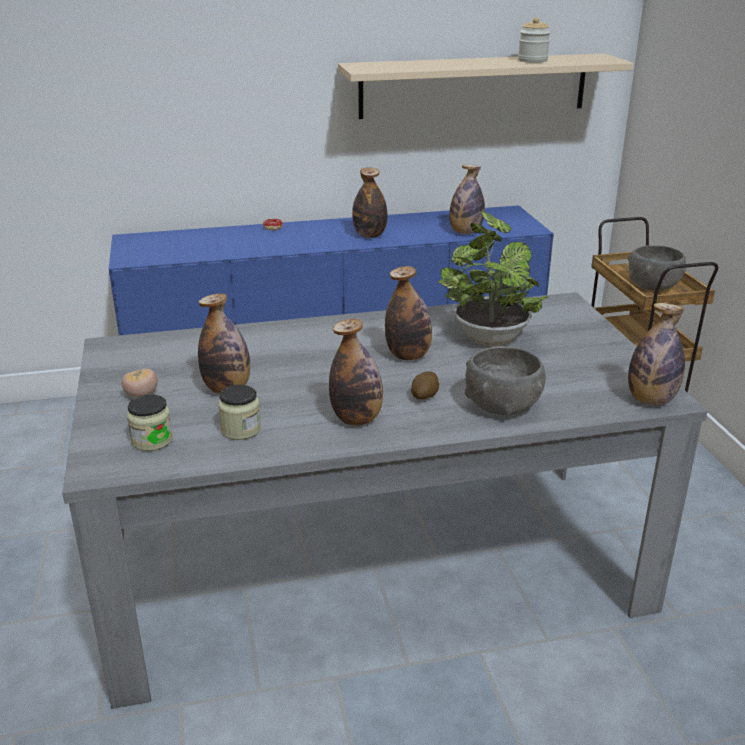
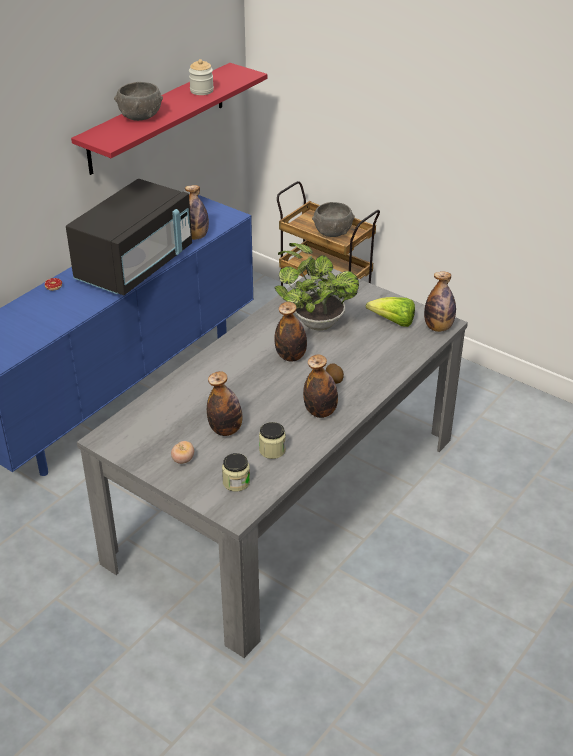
camera: 40 degrees left, 10 degrees up
(370, 235) = (135, 266): bottle -> black microwave
(474, 86) = (157, 118): beige shelf -> red shelf
(502, 406) = (378, 366): grey bowl -> grey bowl (140, 116)
(591, 372) = (393, 322): none -> lettuce

